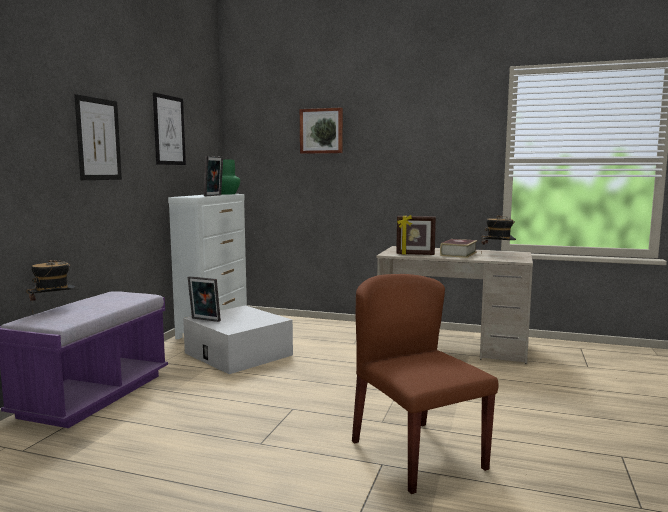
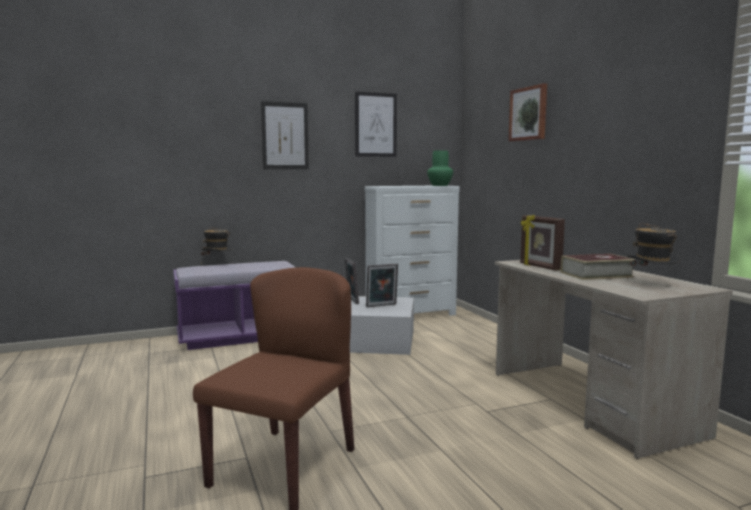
camera: 50 degrees right, 0 degrees up
(214, 195) = (407, 186): picture frame -> picture frame (382, 306)

